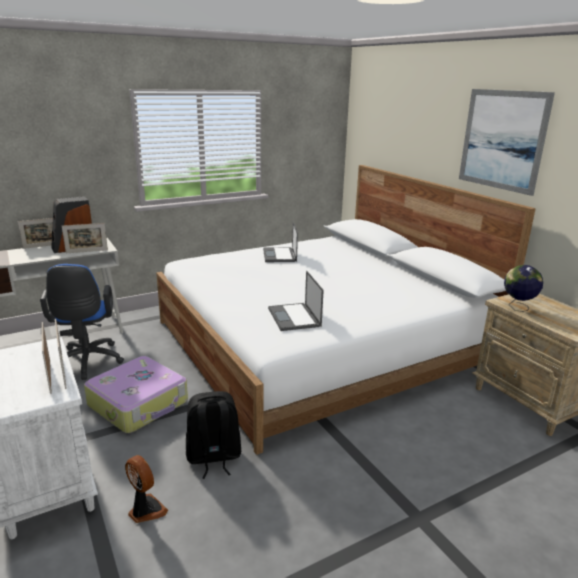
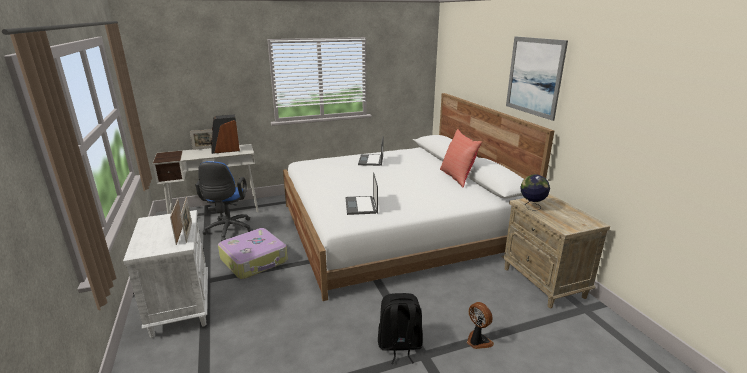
camera: 10 degrees right, 0 degrees up
(87, 251) = (233, 153): picture frame -> none
(145, 510) = (238, 329): fan -> fan (477, 341)
(213, 457) = (293, 300): black backpack -> black backpack (399, 346)
(400, 273) = (457, 177): none -> red pillow

